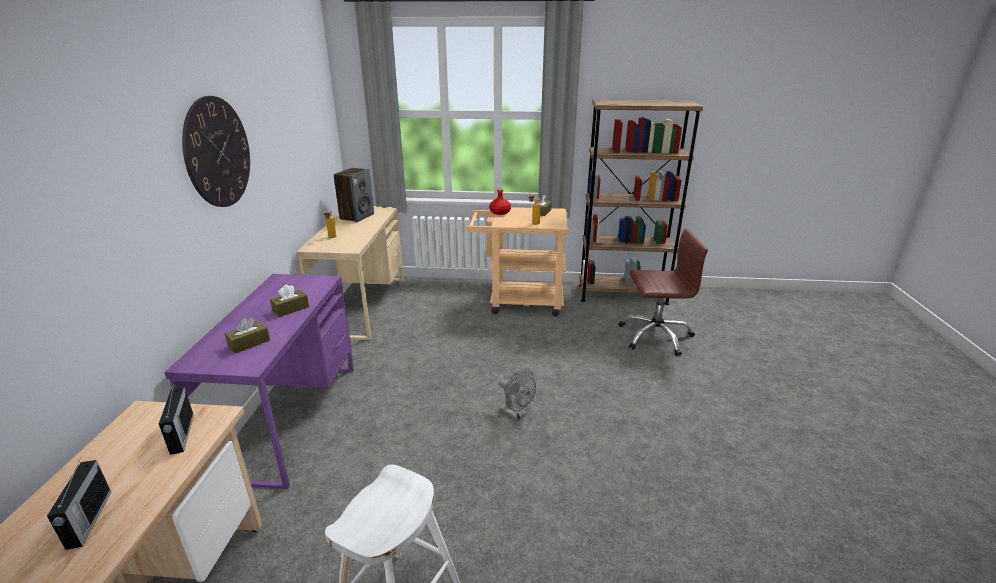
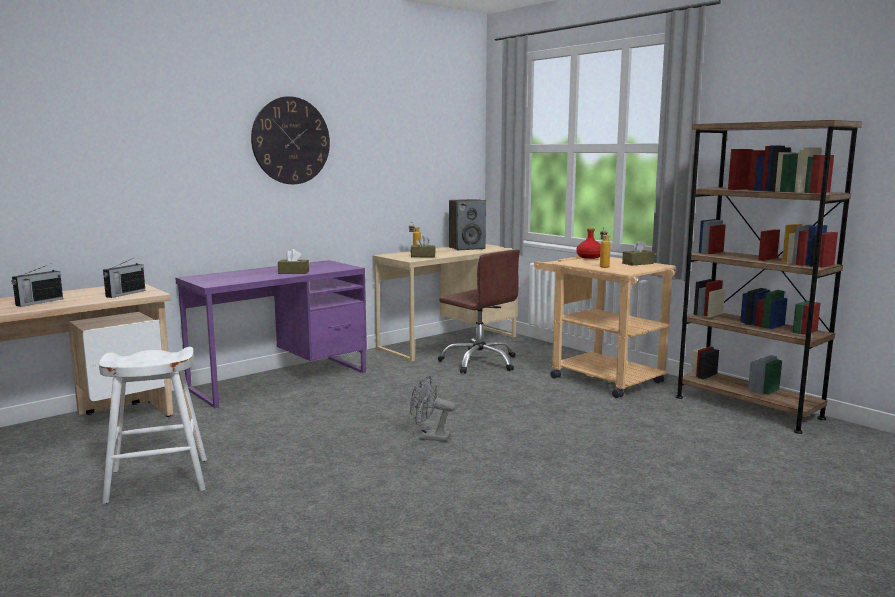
camera: 45 degrees right, 15 degrees down
(249, 343) = (235, 278): brown tissue box -> brown tissue box (423, 256)
(516, 414) = (429, 437): grey fan -> grey fan turned 105 degrees clockwise
(655, 336) = (710, 447): brown office chair -> brown office chair (479, 362)

